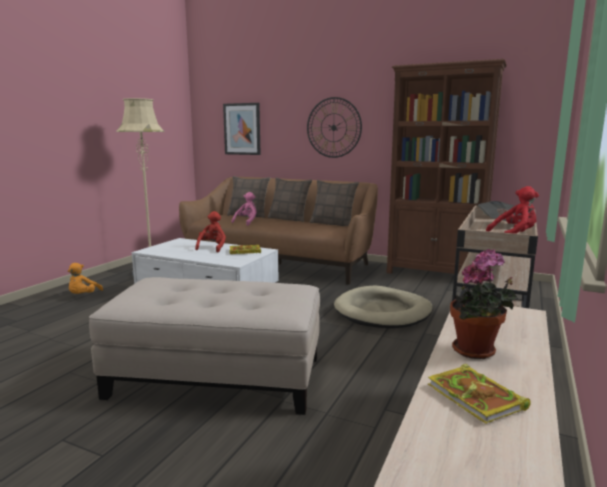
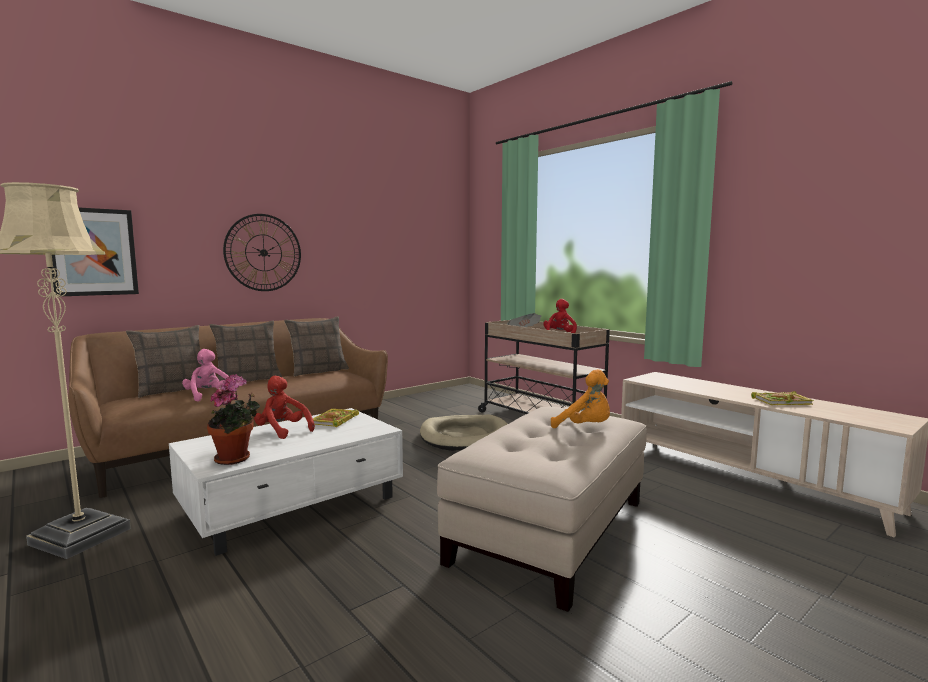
camera: 65 degrees left, 5 degrees down
(83, 296) = (93, 623): orange plush toy -> orange plush toy (585, 428)
(435, 274) = (401, 402): brown bookcase -> none
(477, 352) = (721, 391): potted plant -> potted plant (236, 459)

